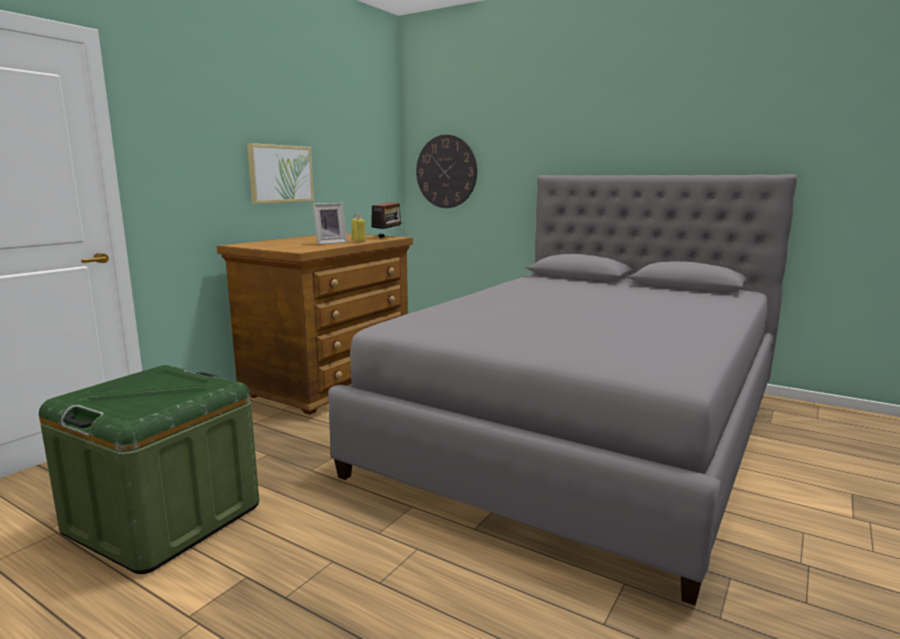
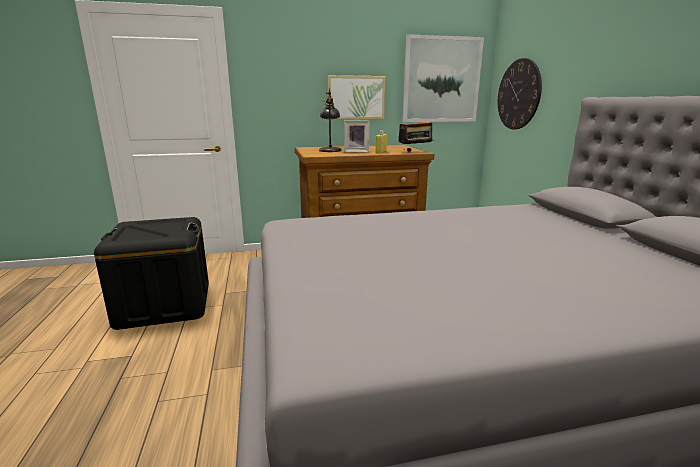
camera: 45 degrees right, 5 degrees up
(164, 519) = (165, 305): green storage box -> black storage box
(283, 243) = (330, 149): none -> grey table lamp
(361, 154) = (441, 80): none -> picture

